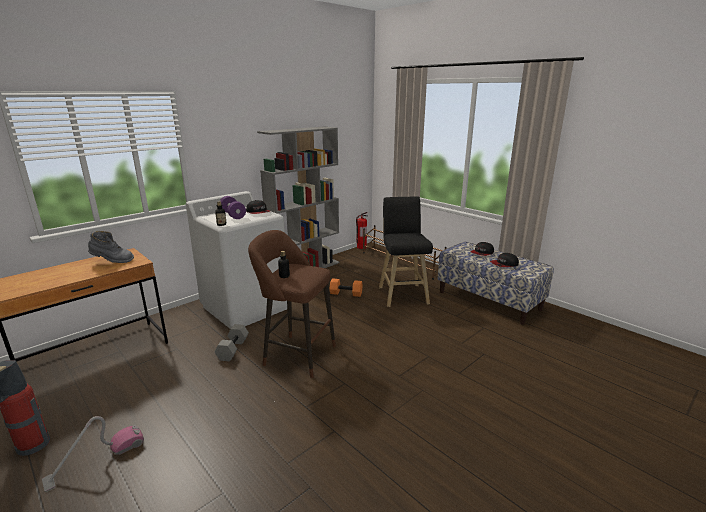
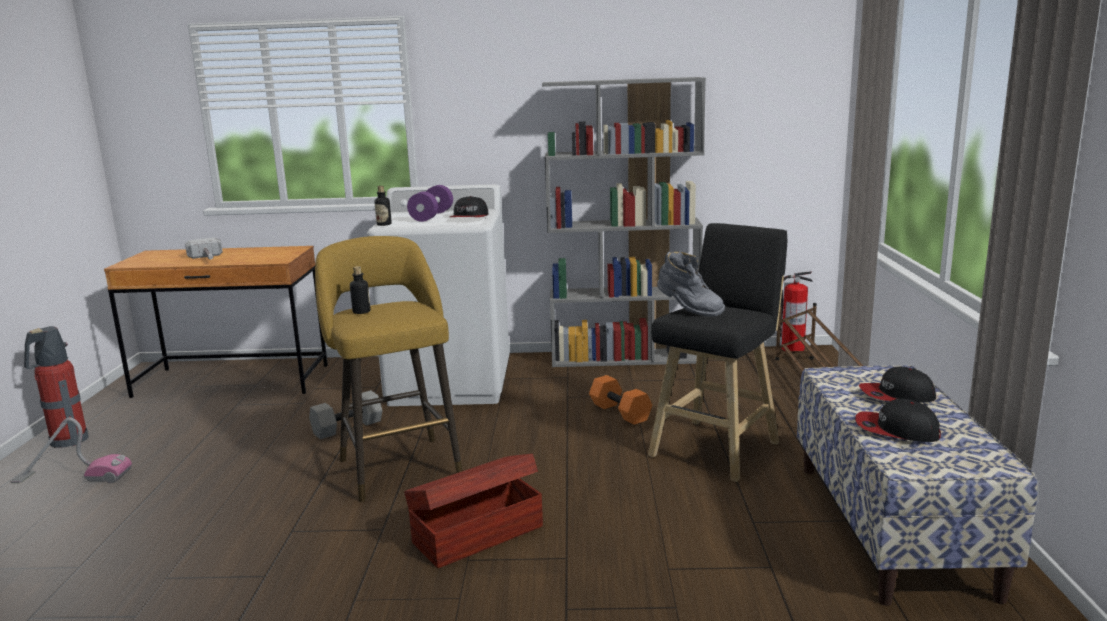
camera: 45 degrees right, 5 degrees down
(76, 274) = (207, 259): none -> hammer
(112, 262) = (260, 255): grey boot -> grey boot (688, 311)
(296, 354) = (397, 465): brown stool -> yellow stool
(384, 365) = (476, 534): none -> brown storage box

